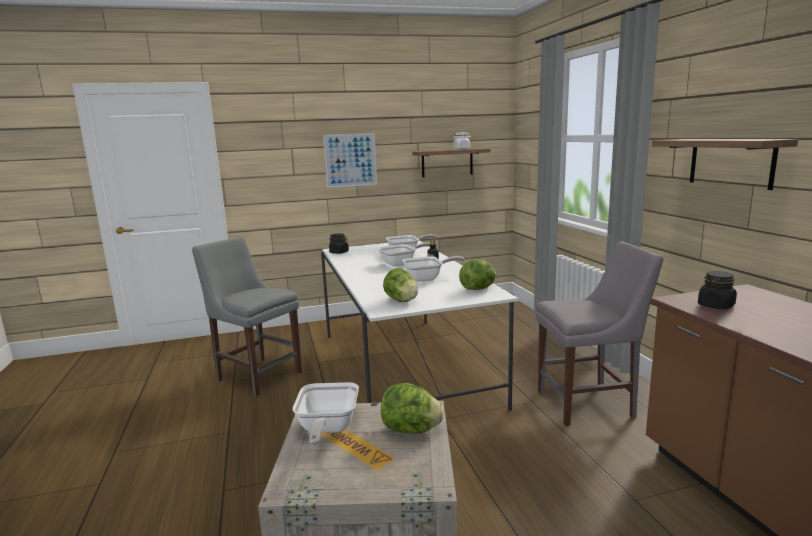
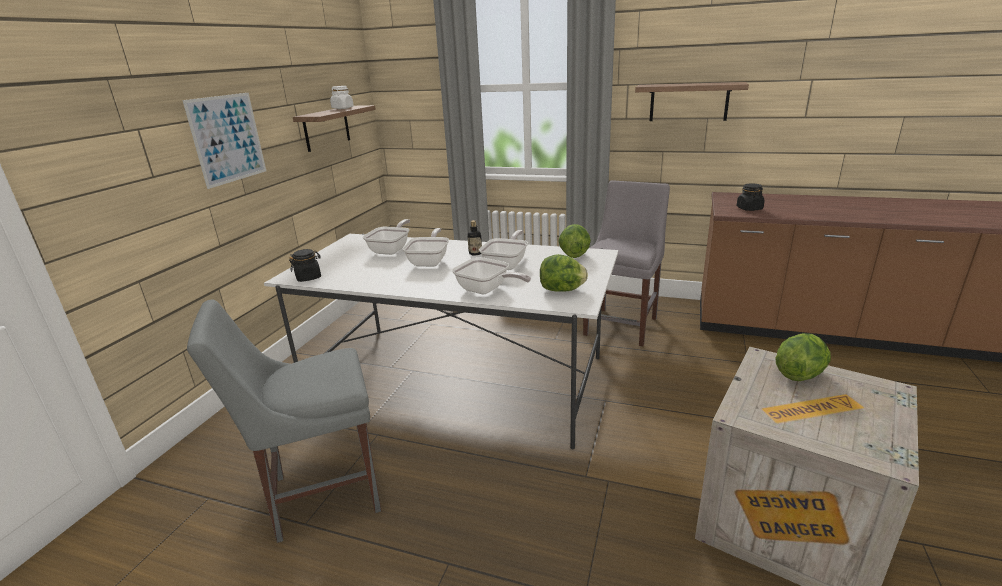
camera: 55 degrees left, 10 degrees up
(327, 429) = (779, 415): frying pan -> frying pan (486, 290)

